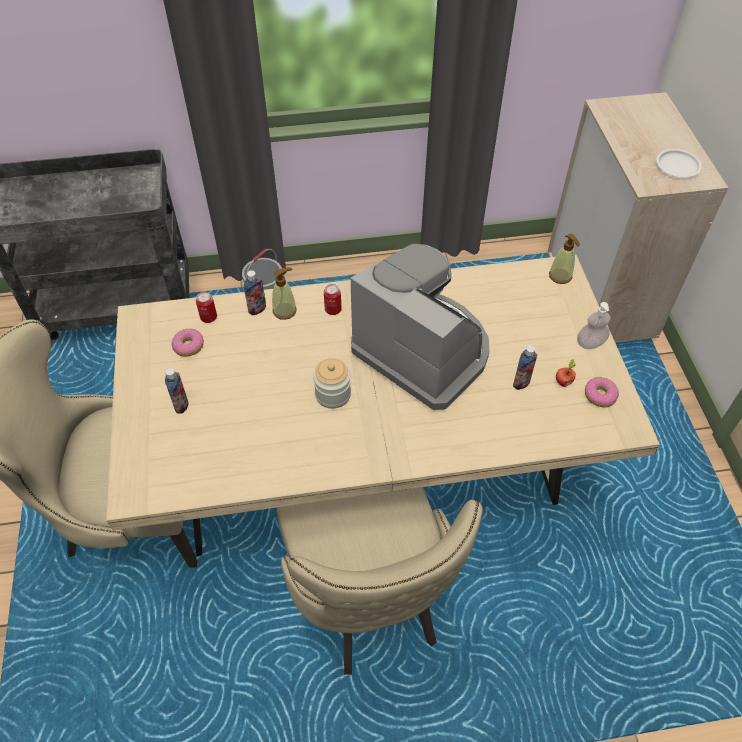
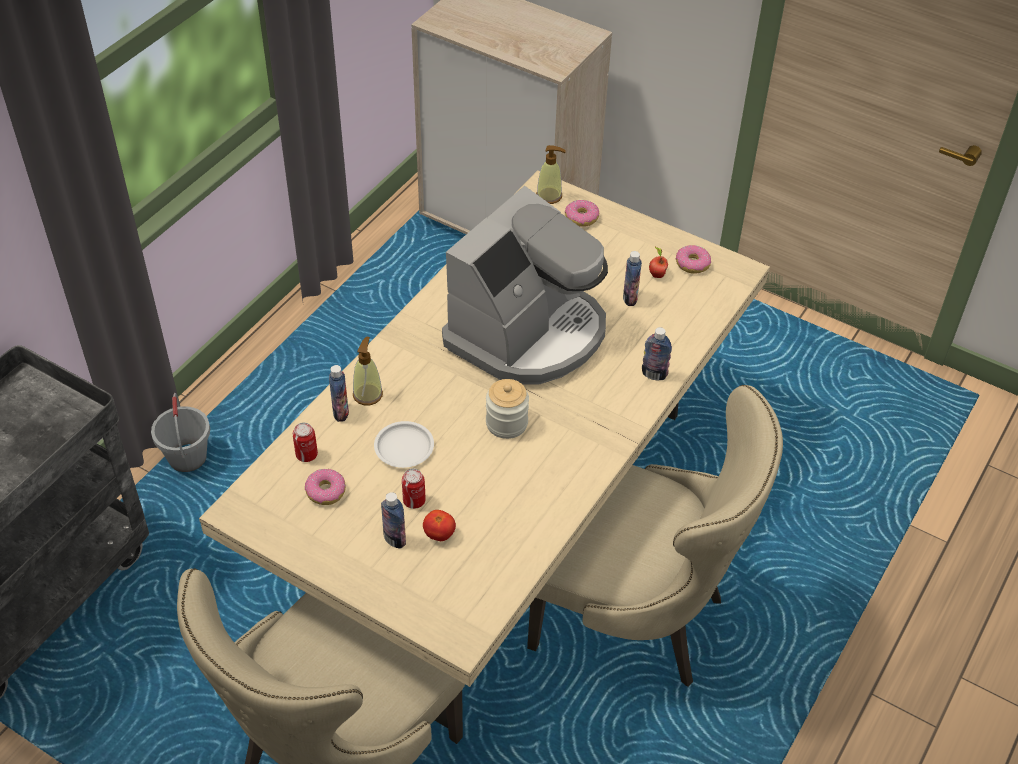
camera: 50 degrees left, 5 degrees down
(205, 425) = (439, 534): none -> tomato
(333, 310) = (408, 360): can -> can (414, 501)
(423, 351) = (528, 333): coffee machine -> coffee machine turned 135 degrees clockwise
(466, 446) = (654, 374): none -> bottle
(563, 306) = (581, 218): none -> donut
(590, 343) = (637, 231): soap dispenser -> none
(677, 166) = (556, 38): white plate -> white plate (403, 448)

